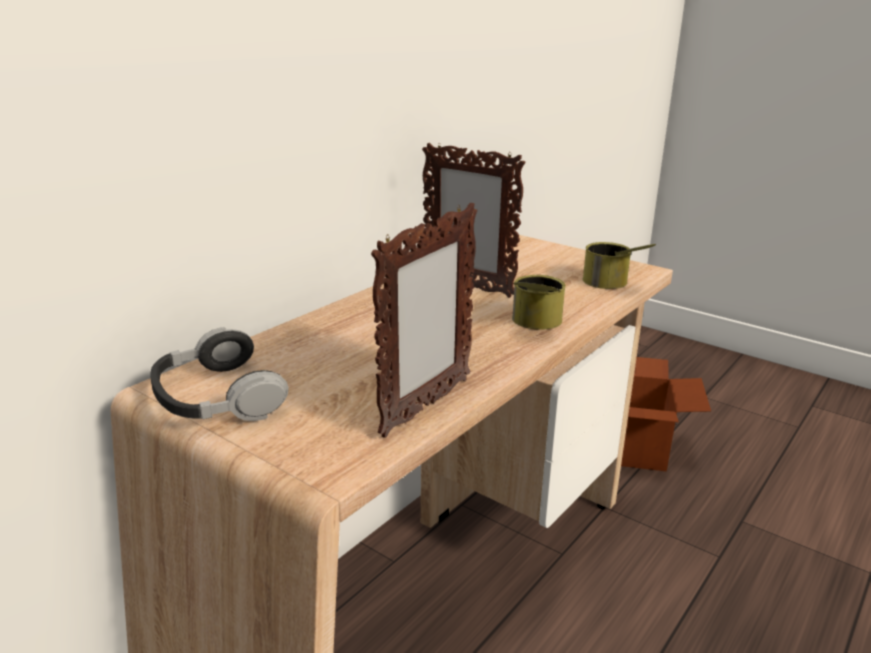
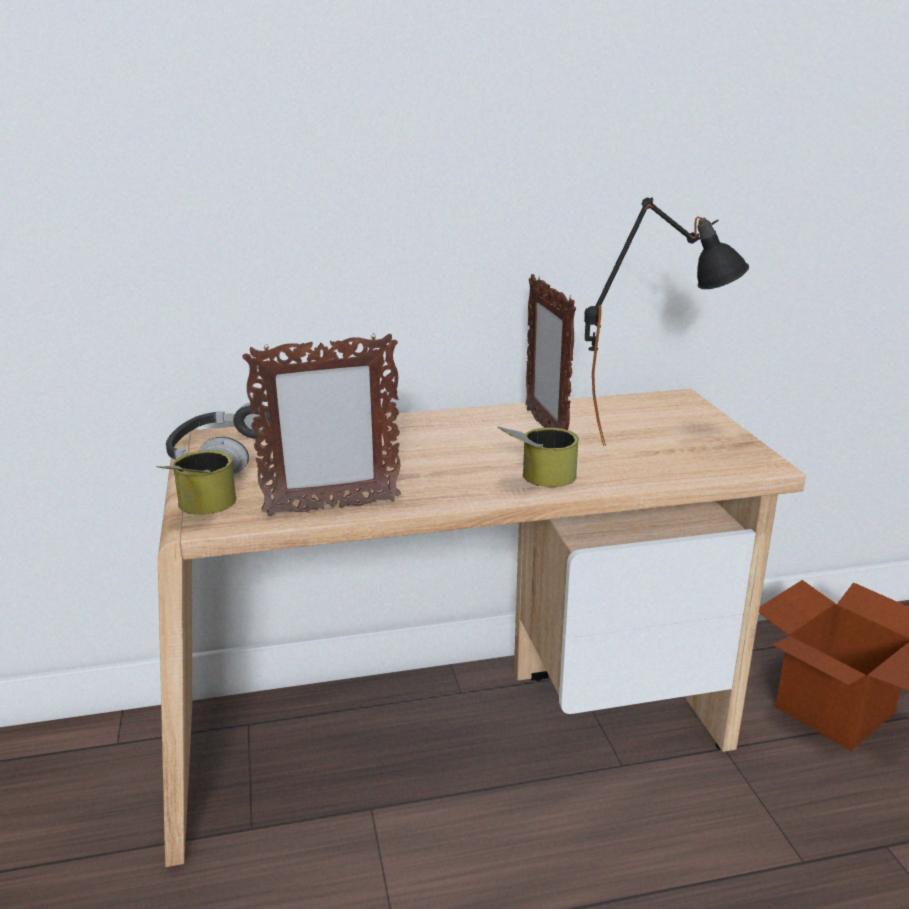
camera: 40 degrees right, 0 degrees up
(545, 270) = (651, 436): none -> black table lamp
(614, 285) = (695, 470): can -> can (200, 510)

